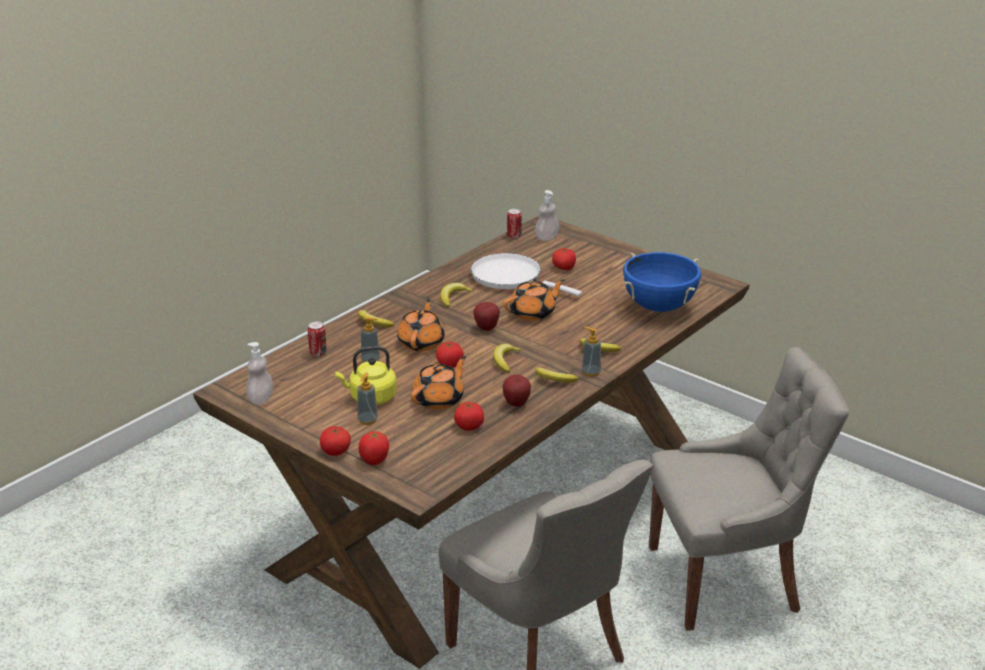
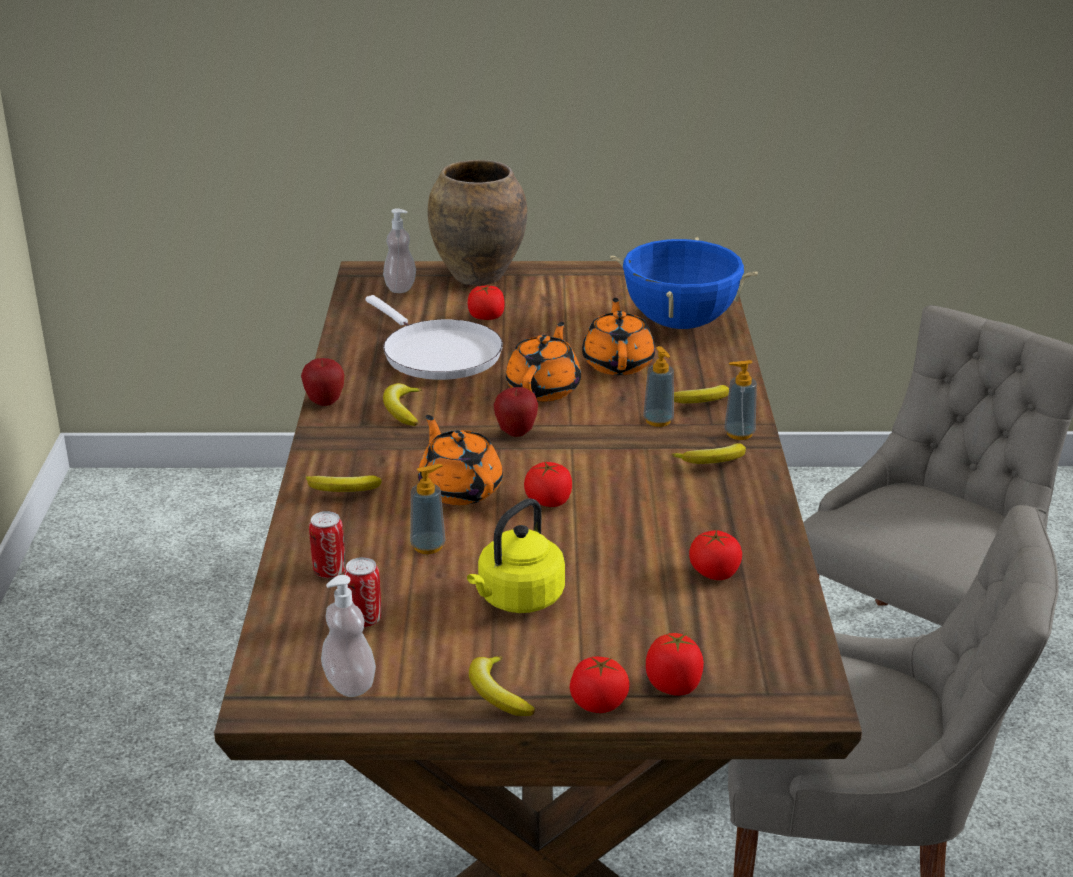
camera: 40 degrees left, 0 degrees up
(367, 420) = (567, 634): soap dispenser -> soap dispenser (658, 421)
(439, 399) = (616, 556): orange teapot -> orange teapot (618, 363)
(505, 361) = (612, 465): banana -> banana (497, 693)
(510, 277) = (437, 354): white frying pan -> white frying pan turned 120 degrees counterclockwise
(514, 236) = (352, 300): can -> can (364, 619)
(516, 404) = (721, 514): apple -> apple (324, 402)
(594, 245) = (477, 276): none -> brown vase

